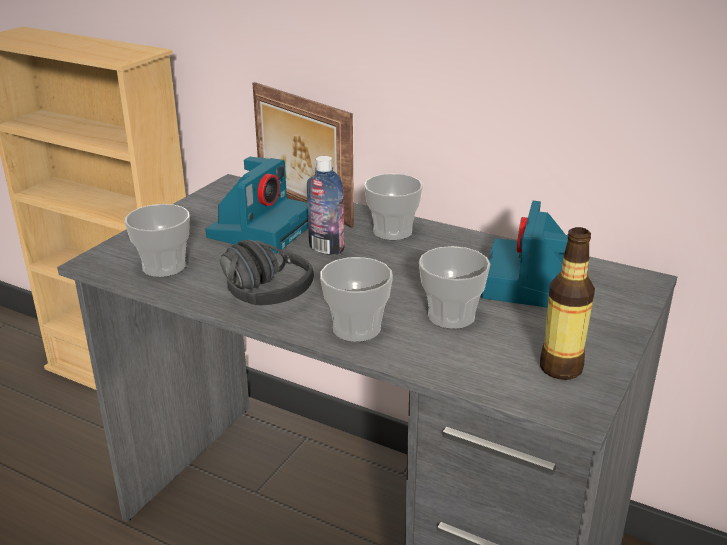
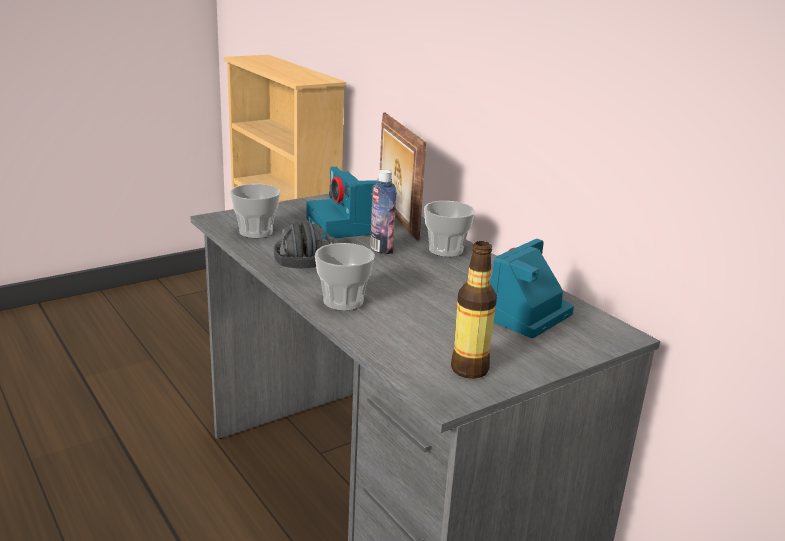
camera: 25 degrees right, 5 degrees down
(260, 229) = (348, 226): camera -> camera turned 105 degrees clockwise
(451, 316) = (424, 313): cup -> none

